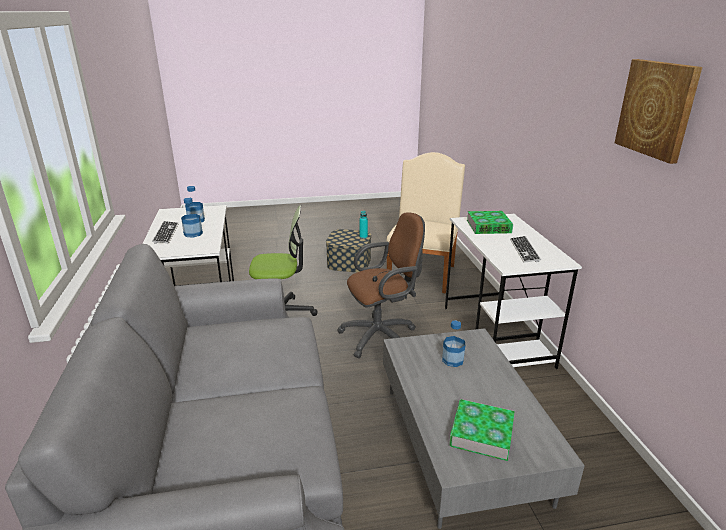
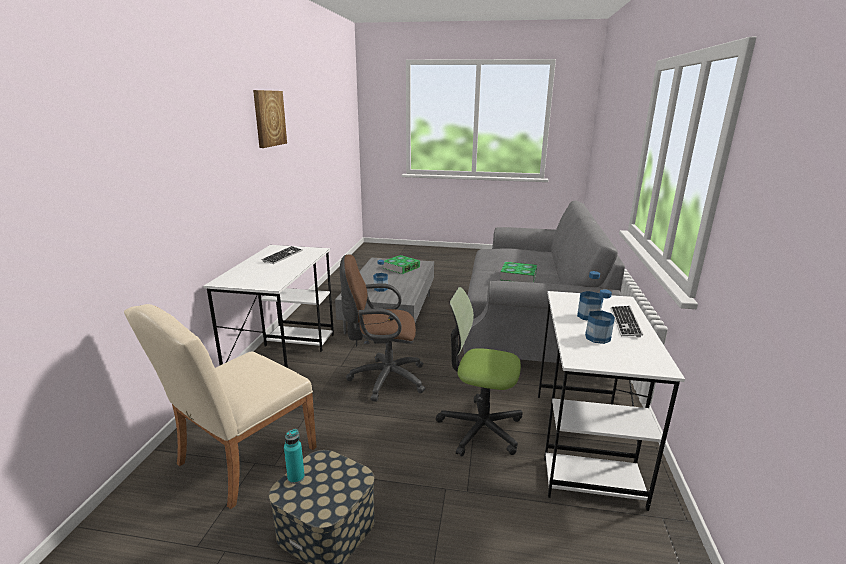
camera: 160 degrees left, 5 degrees down
(488, 226) = (263, 276): book -> book (518, 276)

